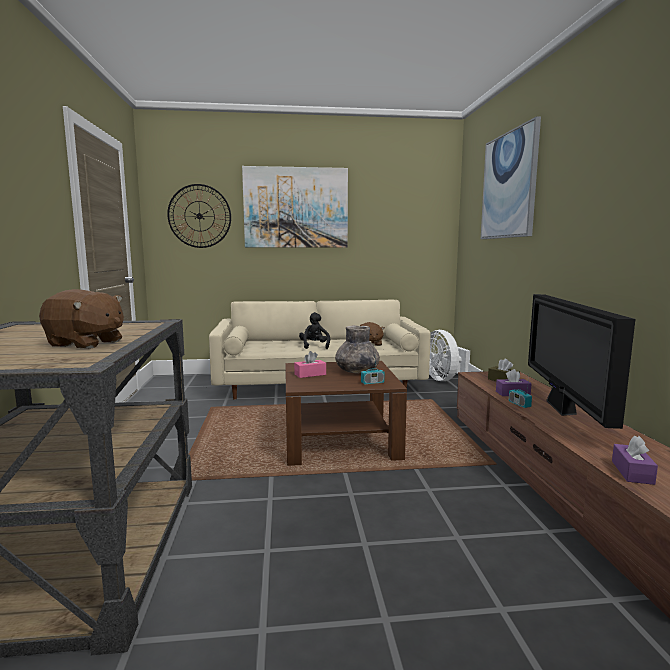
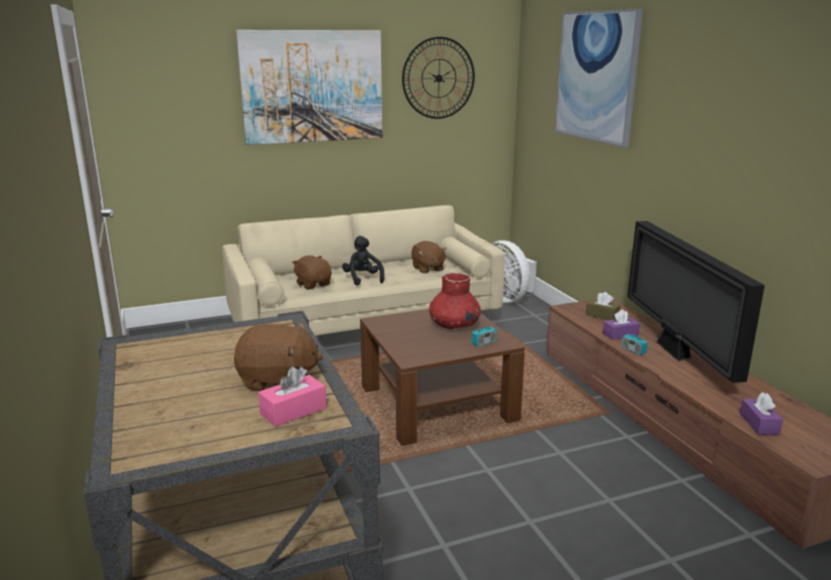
camera: 15 degrees left, 10 degrees up
(199, 216) = (178, 103): wall clock -> wall clock (438, 78)
(275, 347) = (313, 284): none -> brown plush toy
(310, 374) = (405, 336): pink tissue box -> pink tissue box (293, 411)
(356, 371) = (454, 325): grey vase -> red vase

